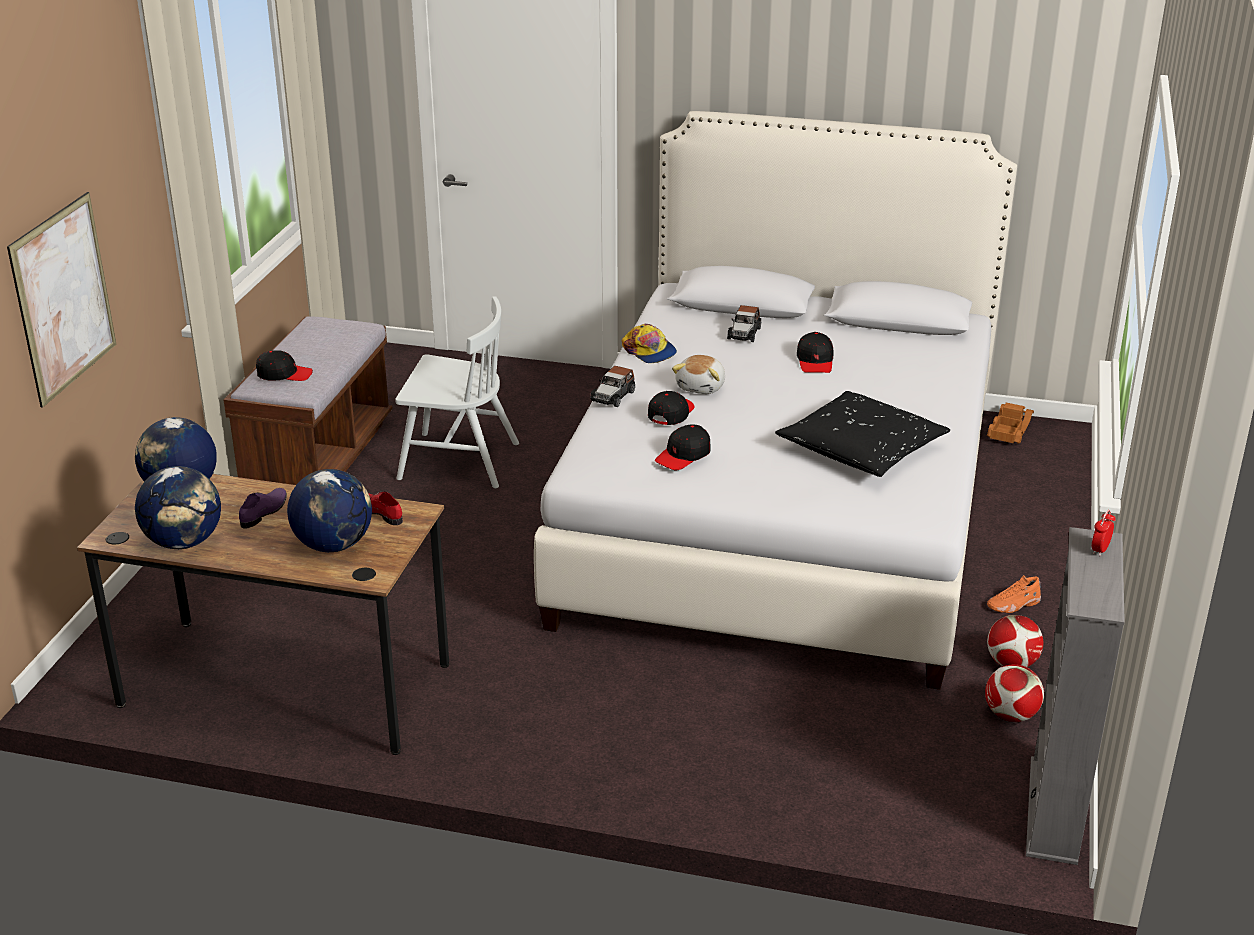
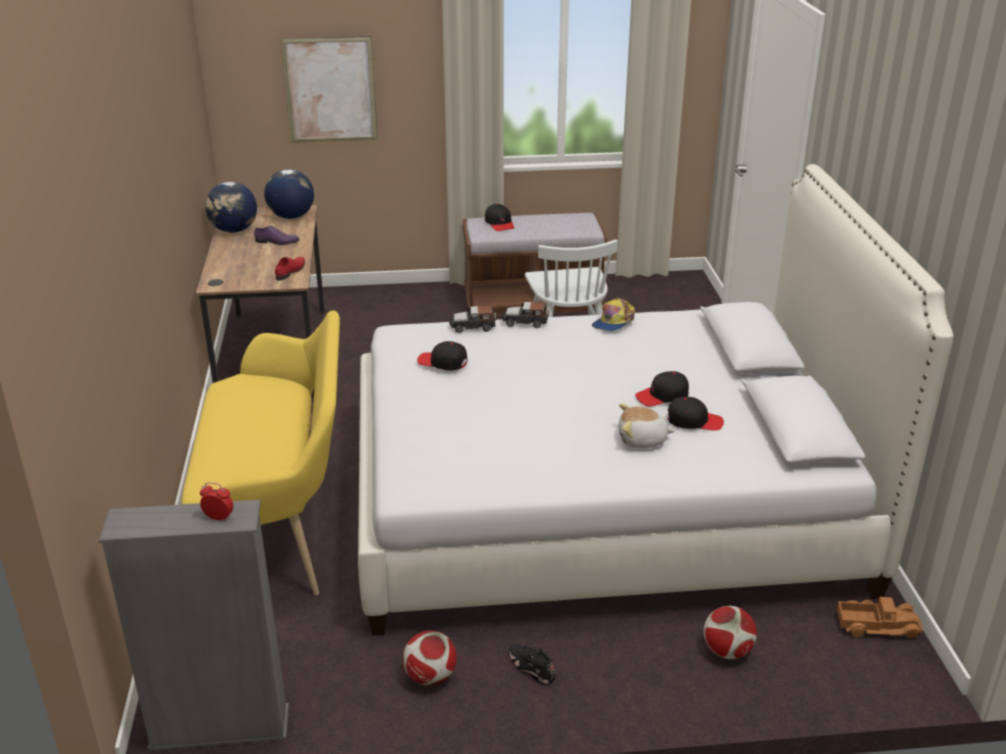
camera: 70 degrees right, 0 degrees up
(333, 545) = (245, 267): globe -> none
(671, 414) = (509, 347): black cap -> black cap (694, 421)
(702, 387) = (568, 353): plush toy -> plush toy (642, 440)
(715, 728) = (281, 525): none -> yellow bench
(744, 333) = (686, 355): toy car -> toy car (472, 326)
(861, 449) = (511, 441): black pillow -> none
(1010, 715) = (350, 685): football -> football (727, 651)
(1013, 605) = (531, 668): orange shoe -> black shoe

